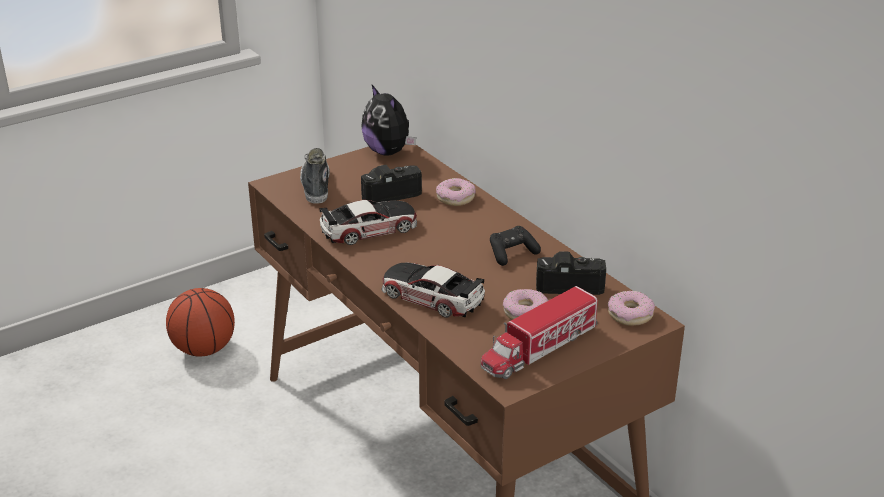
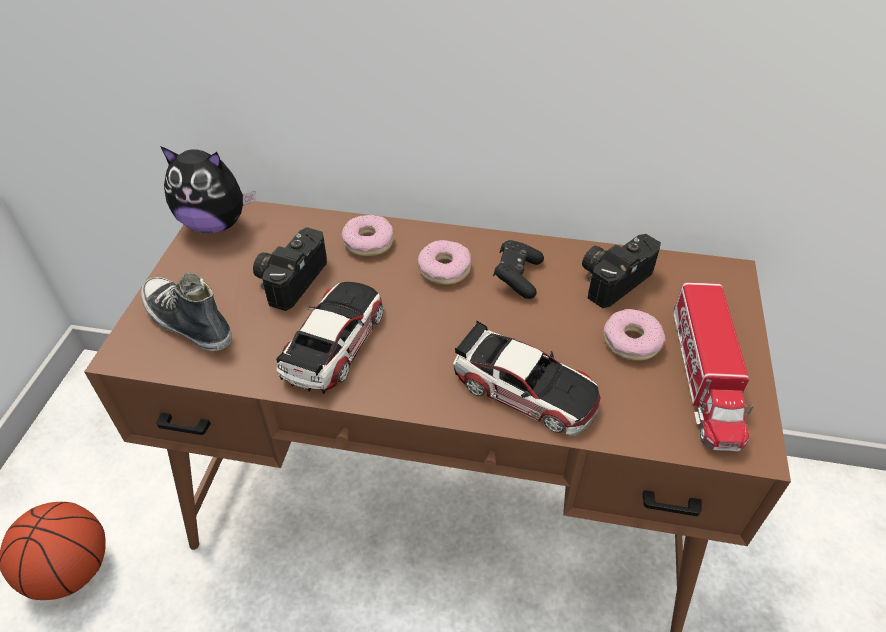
camera: 45 degrees left, 15 degrees up
(431, 296) = (525, 389): toy car -> toy car turned 135 degrees counterclockwise
(630, 314) = (706, 278): donut -> donut (444, 269)

